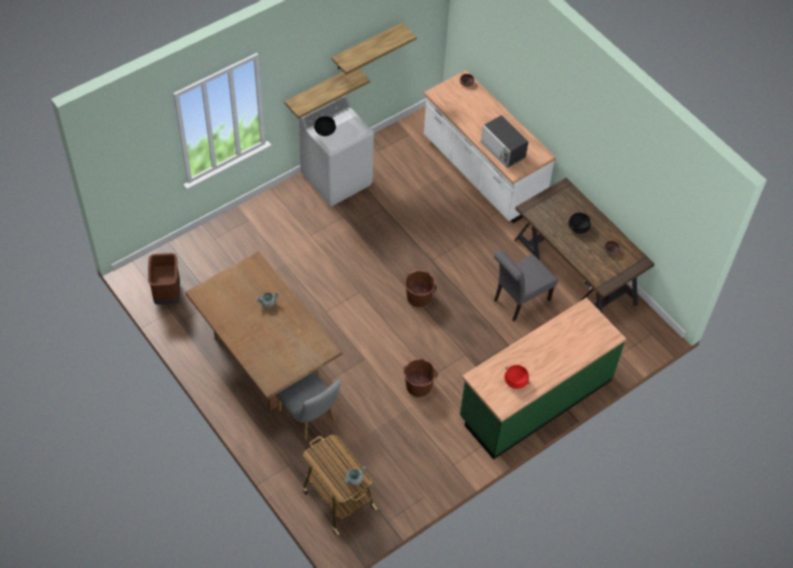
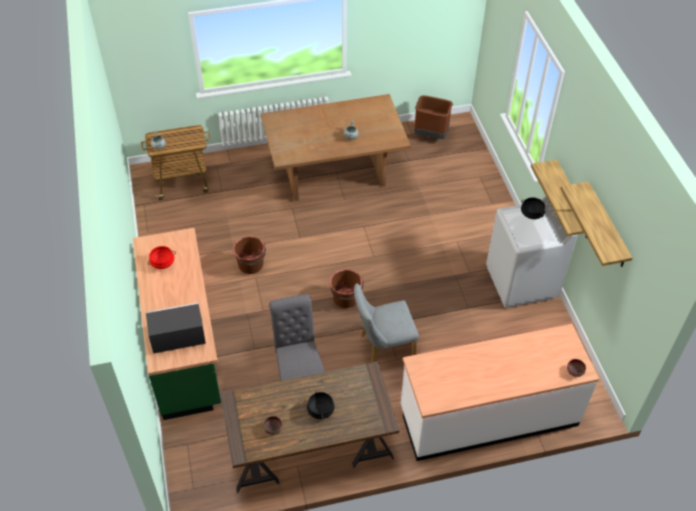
camera: 115 degrees right, 5 degrees down
(310, 418) = (263, 186): grey chair -> grey chair (383, 346)
(503, 150) = (453, 365): microwave -> microwave (177, 337)

